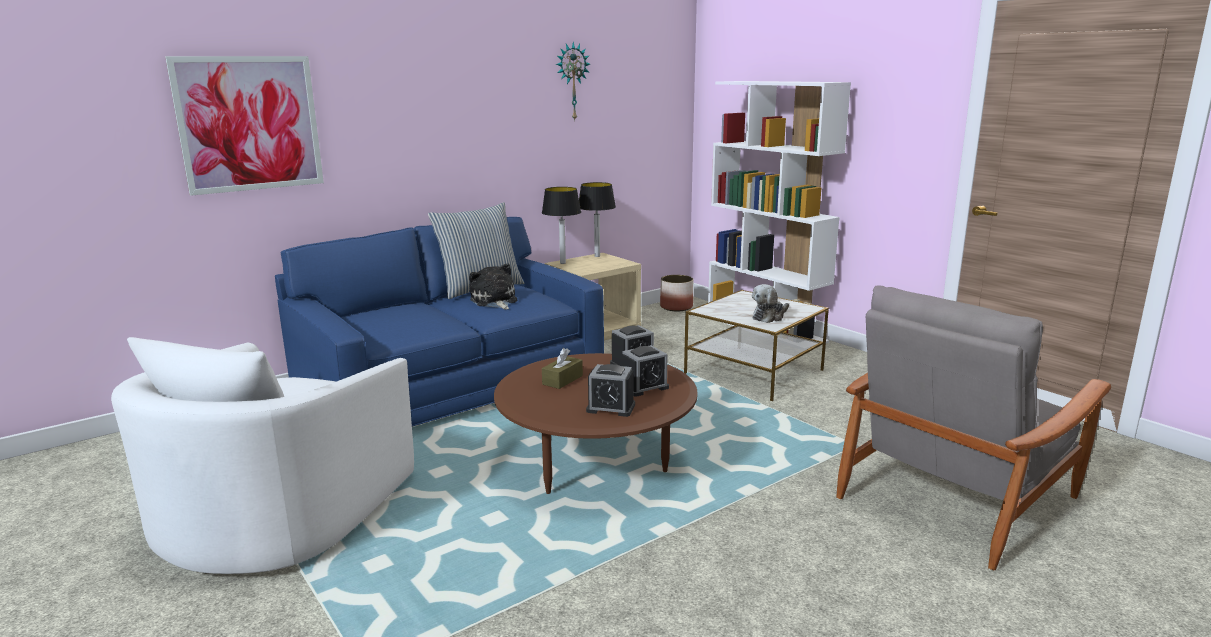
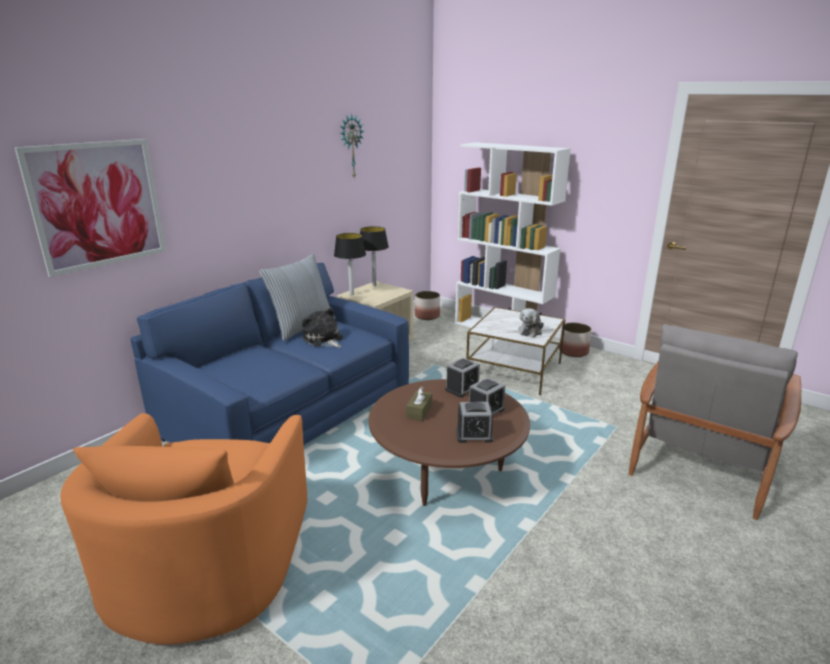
camera: 15 degrees left, 5 degrees up
(279, 511) = (206, 562): white armchair -> orange armchair
(851, 359) = (573, 352): none -> planter

